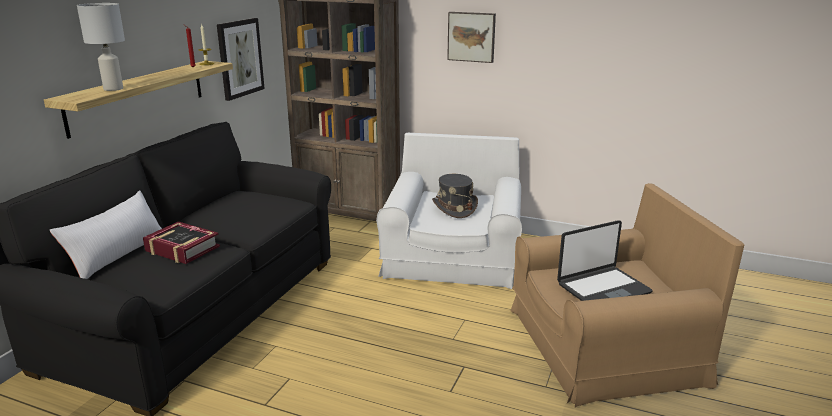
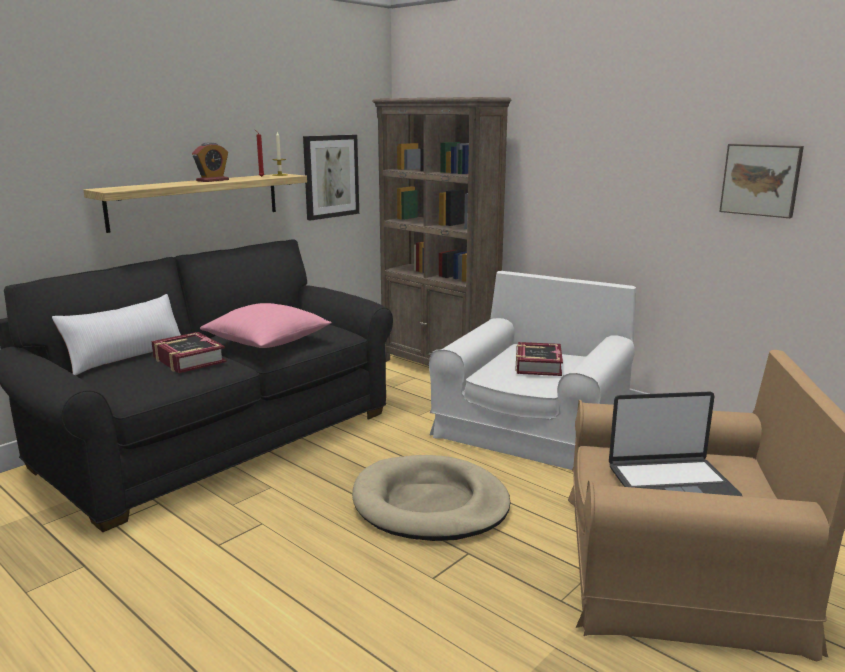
camera: 20 degrees right, 5 degrees down
(114, 89) = (157, 186): white table lamp -> none
(155, 76) = (212, 180): none -> alarm clock
(239, 221) = (267, 342): none -> pink pillow
(413, 334) = (430, 504): none -> beige dog bed
(454, 208) = (538, 365): grey hat -> book
(471, 36) = (589, 157): picture -> picture (761, 180)

